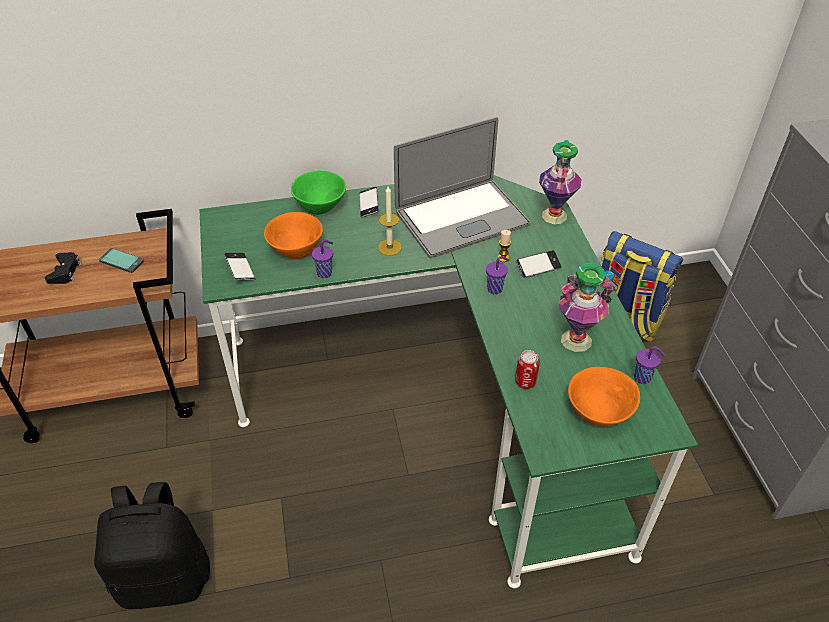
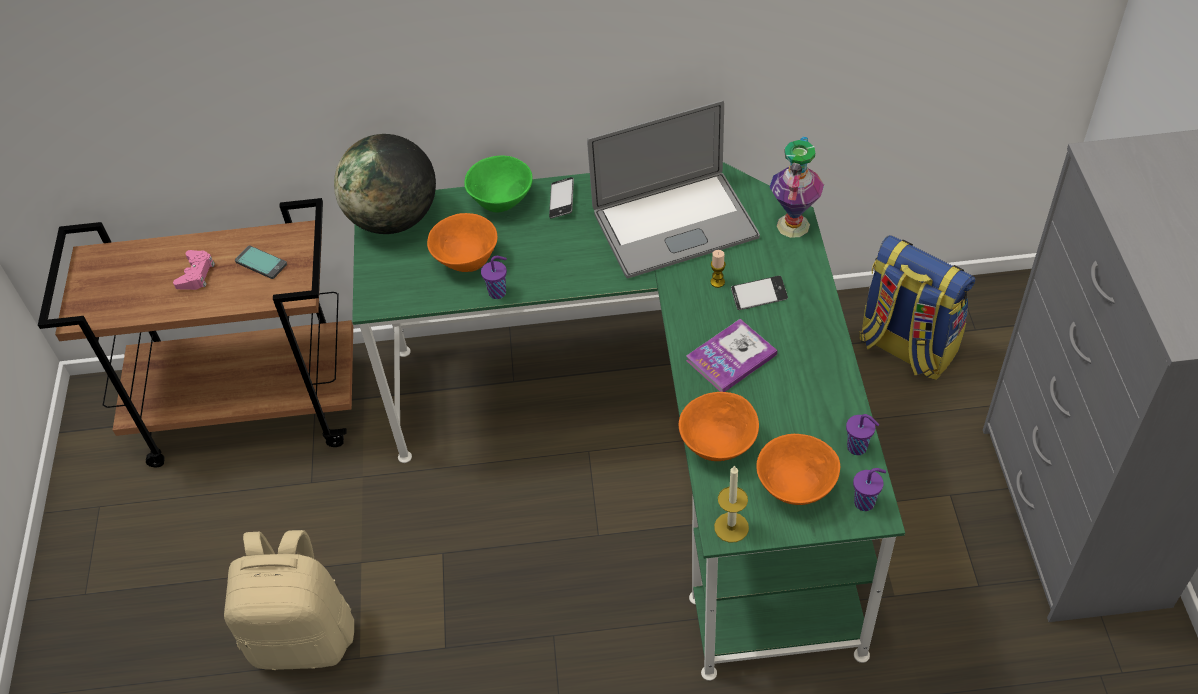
camera: 10 degrees right, 5 degrees up
(65, 272) = (196, 274): black game controller -> pink game controller
(165, 577) = (304, 636): black backpack -> beige backpack
(233, 222) = (394, 219): none -> globe
(240, 269) = (398, 283): phone -> none
(389, 247) = (580, 261): candle -> candle (731, 527)
(495, 289) = (701, 323): purple cup -> purple cup (865, 502)
(525, 313) = (731, 357): none -> book
(525, 382) = (716, 444): can -> orange bowl
(576, 340) = (787, 395): vase -> none

